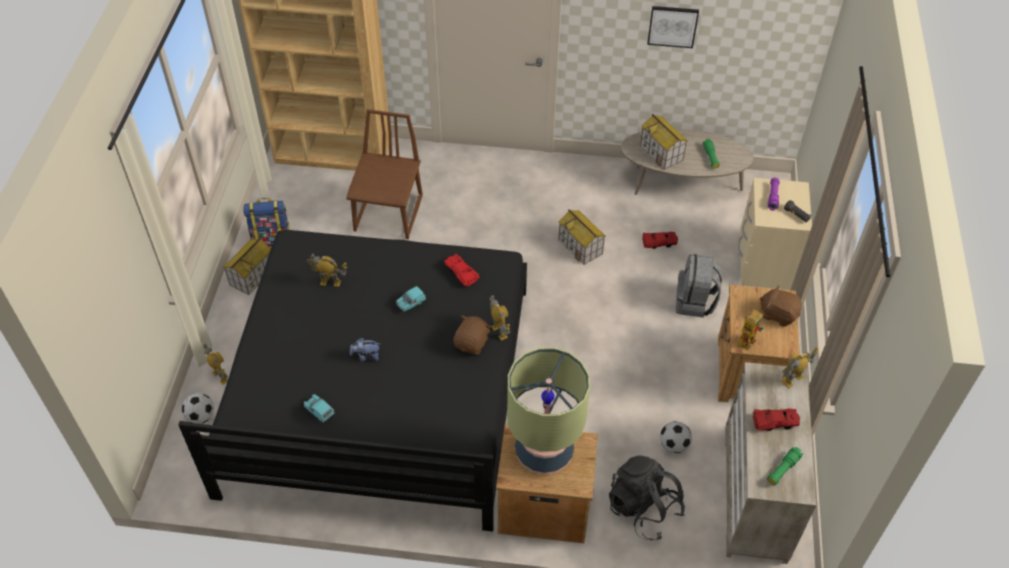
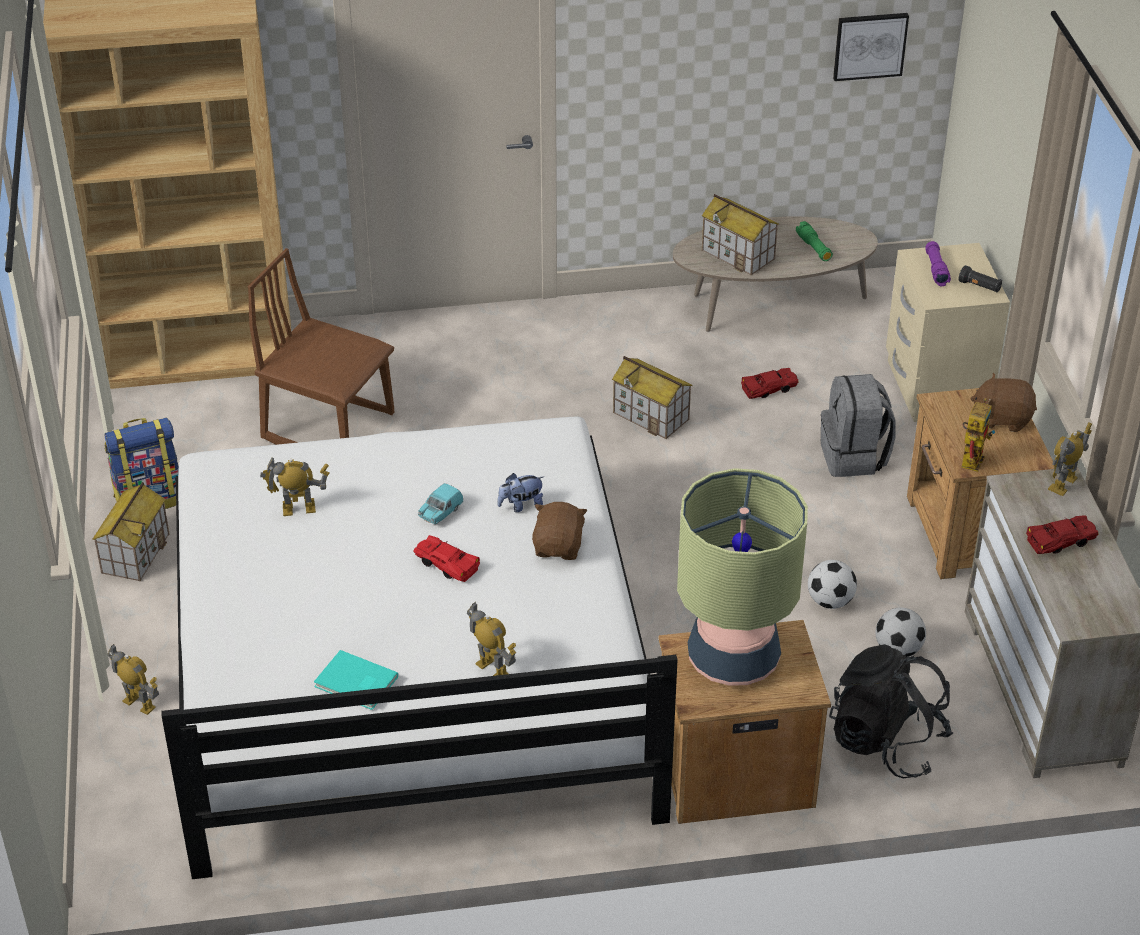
camera: 15 degrees left, 10 degrees down
(201, 417) = (129, 767): football -> football (830, 601)
(319, 411) = (356, 683): turquoise toy car -> turquoise book
(366, 356) = (399, 596): plush toy -> plush toy (521, 505)
(378, 389) = (409, 668): black bed -> white bed
(389, 214) = (329, 426): brown chair -> brown chair turned 60 degrees counterclockwise
(461, 273) = (503, 458): red toy car -> red toy car (446, 564)
(499, 332) = (595, 524): toy robot -> toy robot (492, 669)
(672, 26) = (727, 47): picture -> picture (870, 45)
(783, 469) = (1097, 596): green flashlight -> none

